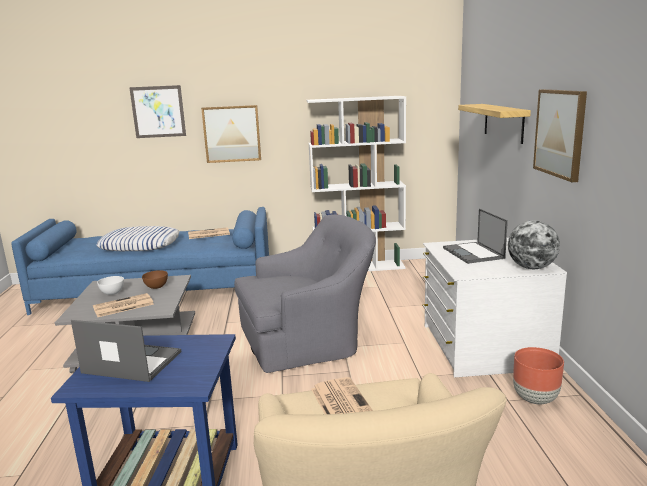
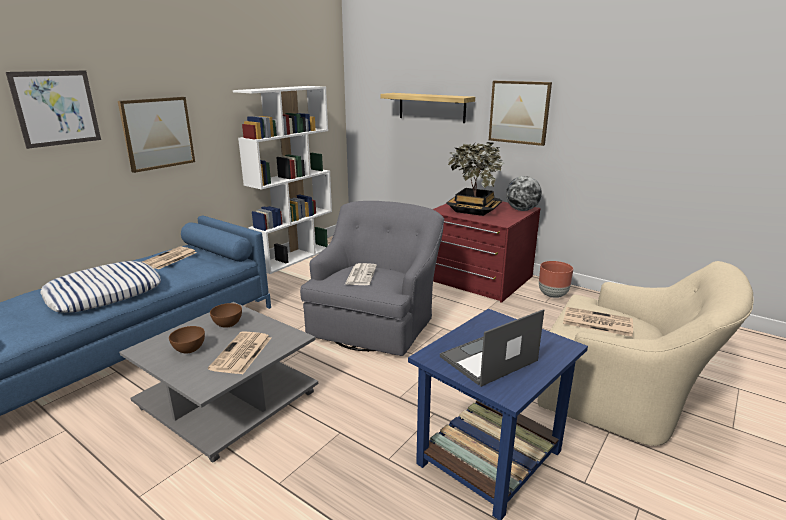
camera: 50 degrees left, 5 degrees up
(112, 293) = (189, 350): white bowl -> brown bowl
(278, 283) = (361, 275): none -> newspaper
(473, 253) = (474, 210): laptop -> potted plant
(483, 346) = (479, 279): white dresser -> red dresser

